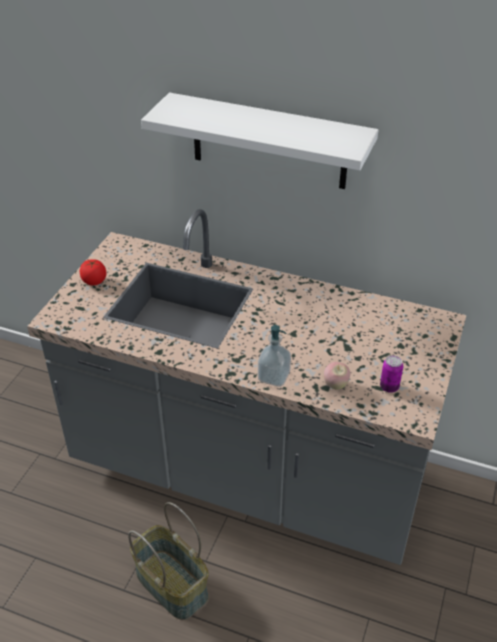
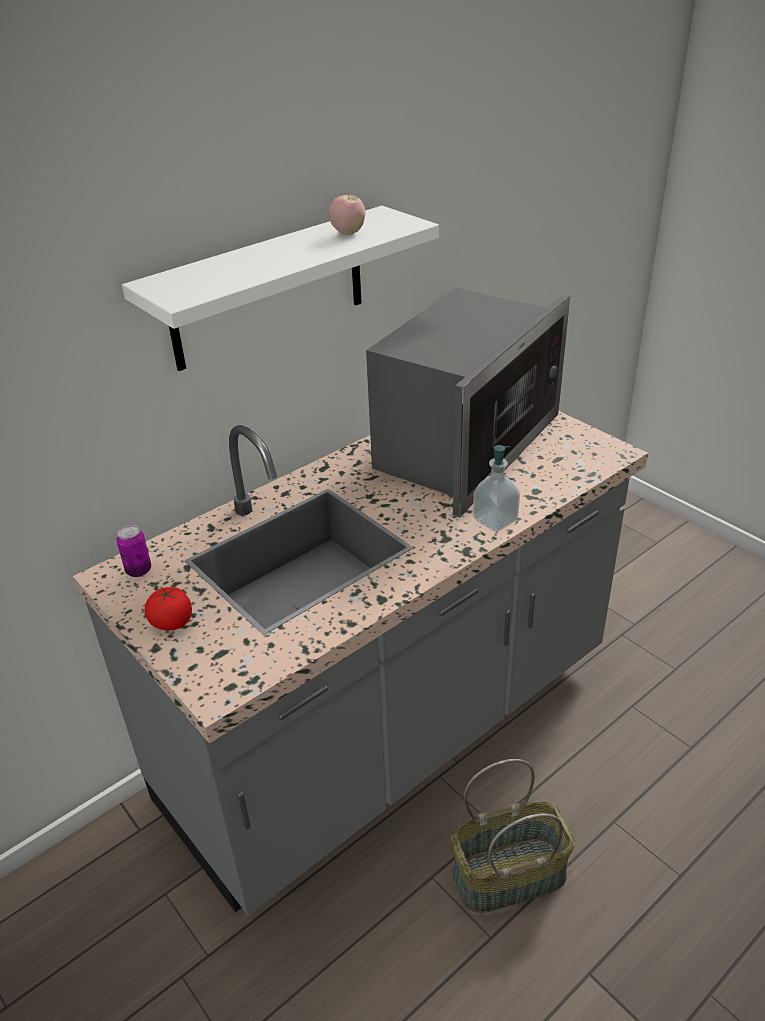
camera: 60 degrees left, 5 degrees down
(335, 385) = (536, 483): apple -> apple (348, 233)
(354, 333) = (464, 446): none -> microwave
(389, 387) = (561, 452): can -> can (139, 570)

